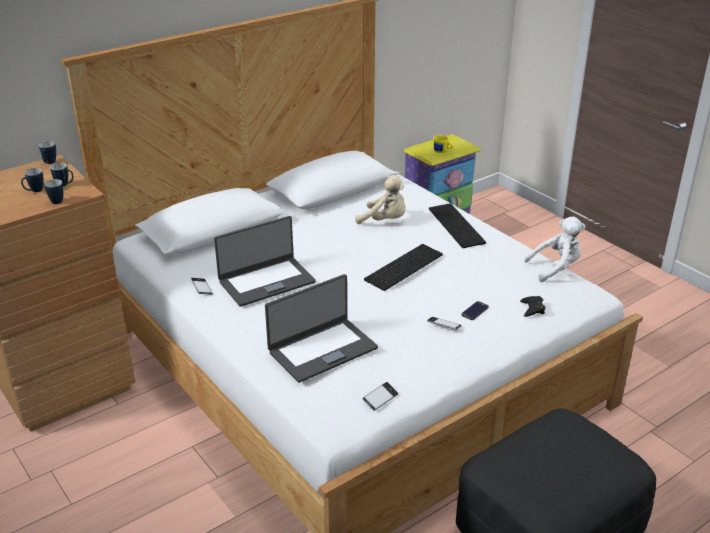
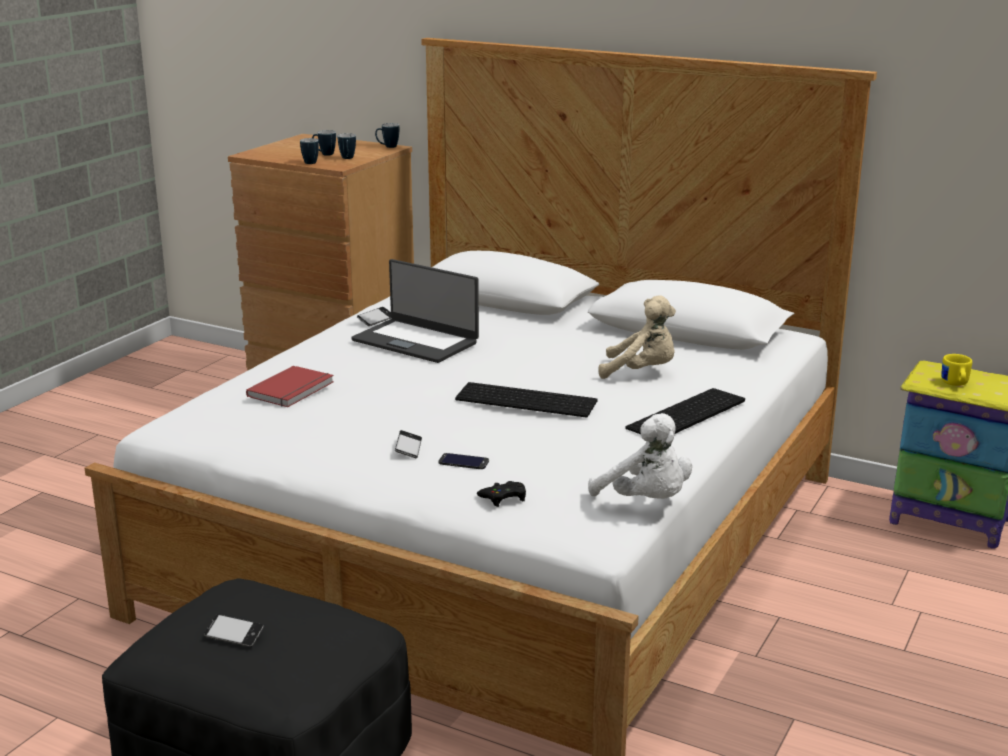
camera: 65 degrees right, 10 degrees down
(322, 349) = (293, 390): laptop -> red book
(380, 398) = (223, 439): phone -> phone (234, 635)
(385, 221) = (641, 372): beige plush toy -> beige plush toy turned 75 degrees counterclockwise

